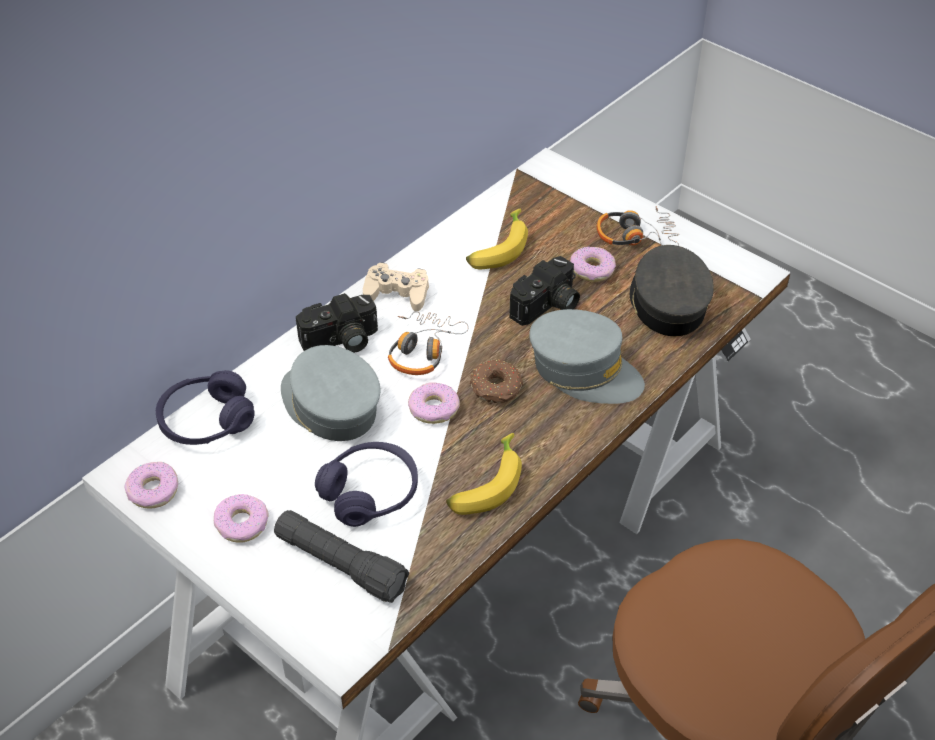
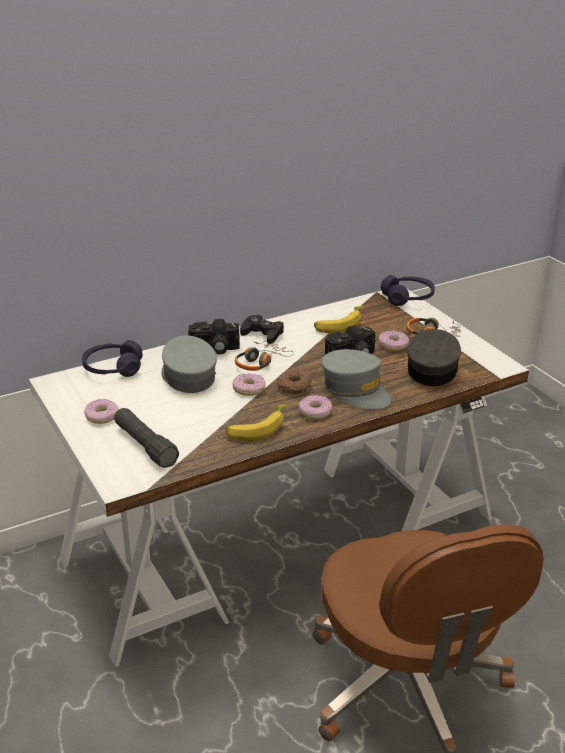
camera: 20 degrees right, 15 degrees down
(153, 491) = (63, 392): donut -> donut (315, 412)
(370, 493) = (184, 418): purple headphones -> purple headphones (408, 298)
(397, 293) = (262, 334): beige game controller -> black game controller

